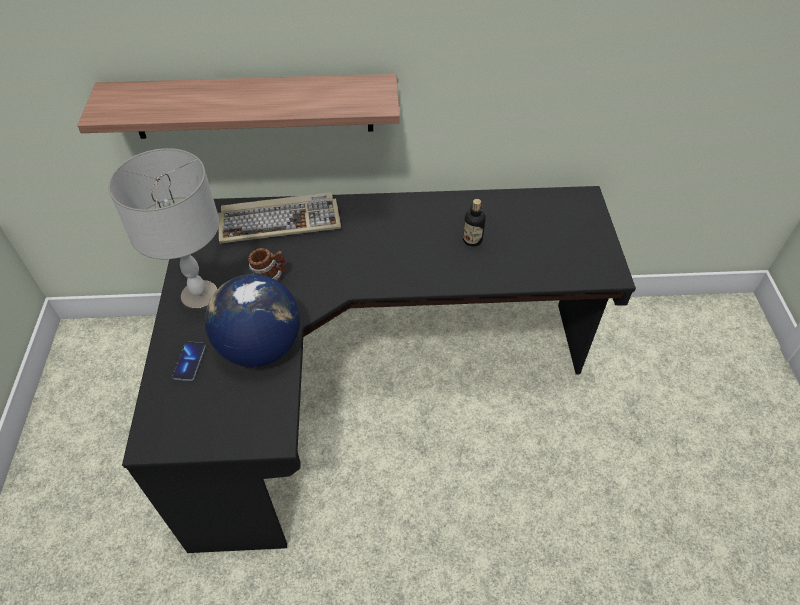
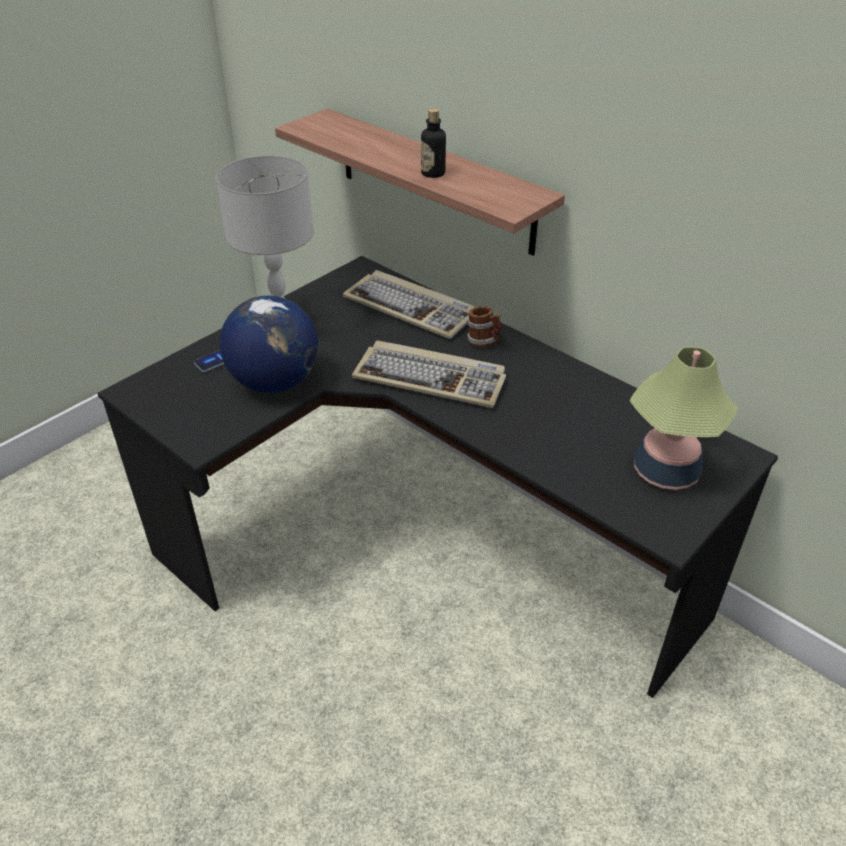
camera: 45 degrees right, 10 degrees down
(270, 277) = (348, 341): mug -> mug (484, 342)
(364, 266) = (431, 378): none -> keyboard
(472, 240) = (559, 418): bottle -> bottle (433, 173)
(563, 234) = (665, 471): none -> table lamp

